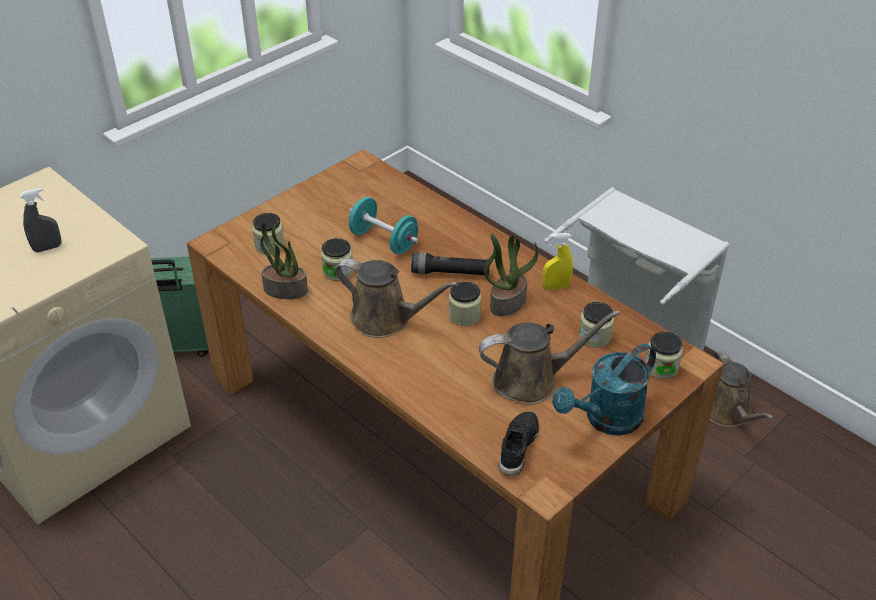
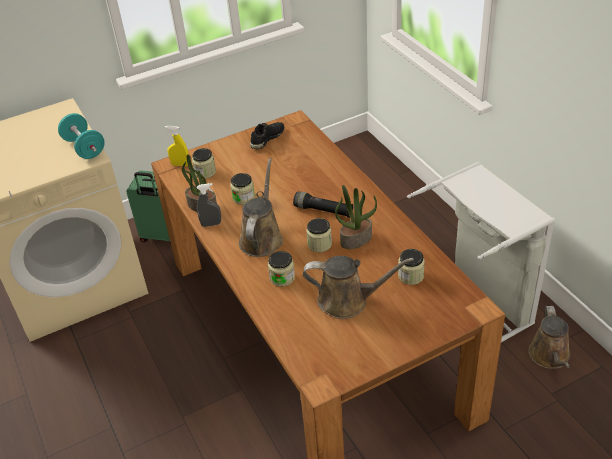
camera: 20 degrees right, 0 degrees up
(47, 248) = (47, 154): grey spray bottle -> grey spray bottle (211, 224)
(384, 241) = (285, 180): turquoise dumbbell -> turquoise dumbbell (84, 148)
(386, 319) = (262, 238): brown watering can -> brown watering can turned 120 degrees counterclockwise
(516, 447) = (314, 348): black shoe -> black shoe (266, 138)
(556, 287) = (398, 233): yellow spray bottle -> yellow spray bottle (180, 164)
(606, 420) = (391, 341): turquoise watering can -> none
(661, 367) = (452, 308): jar -> jar (282, 278)

